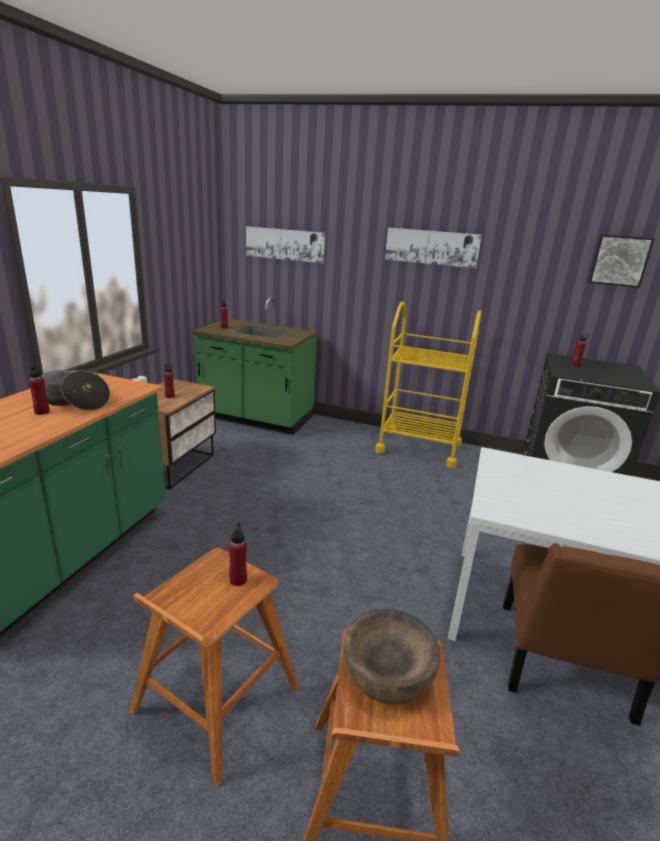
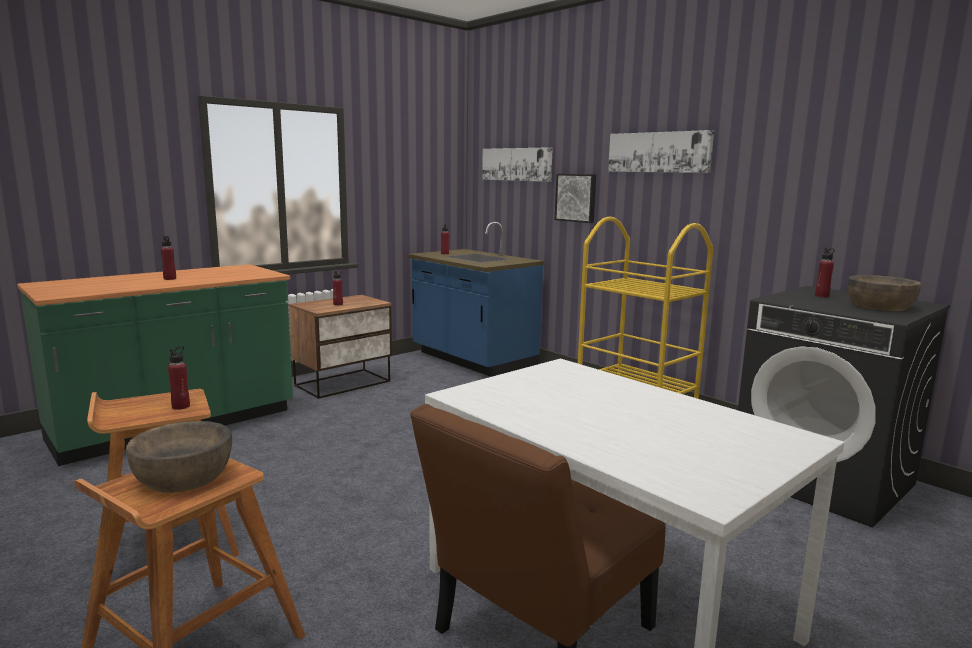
camera: 30 degrees right, 10 degrees down
(74, 401) = (203, 276): cooking pot -> none
(256, 418) = (472, 360): green counter -> blue counter
(618, 373) = (879, 306): none -> brown bowl
(619, 260) = (901, 146): picture -> picture (576, 197)

